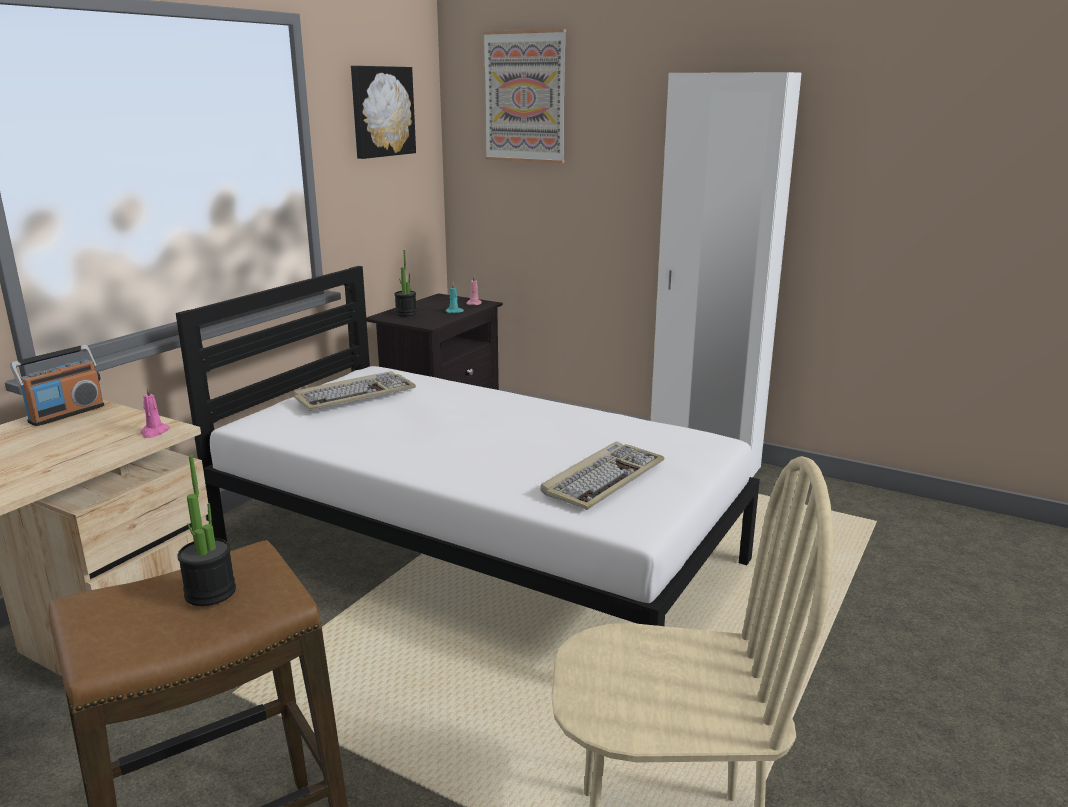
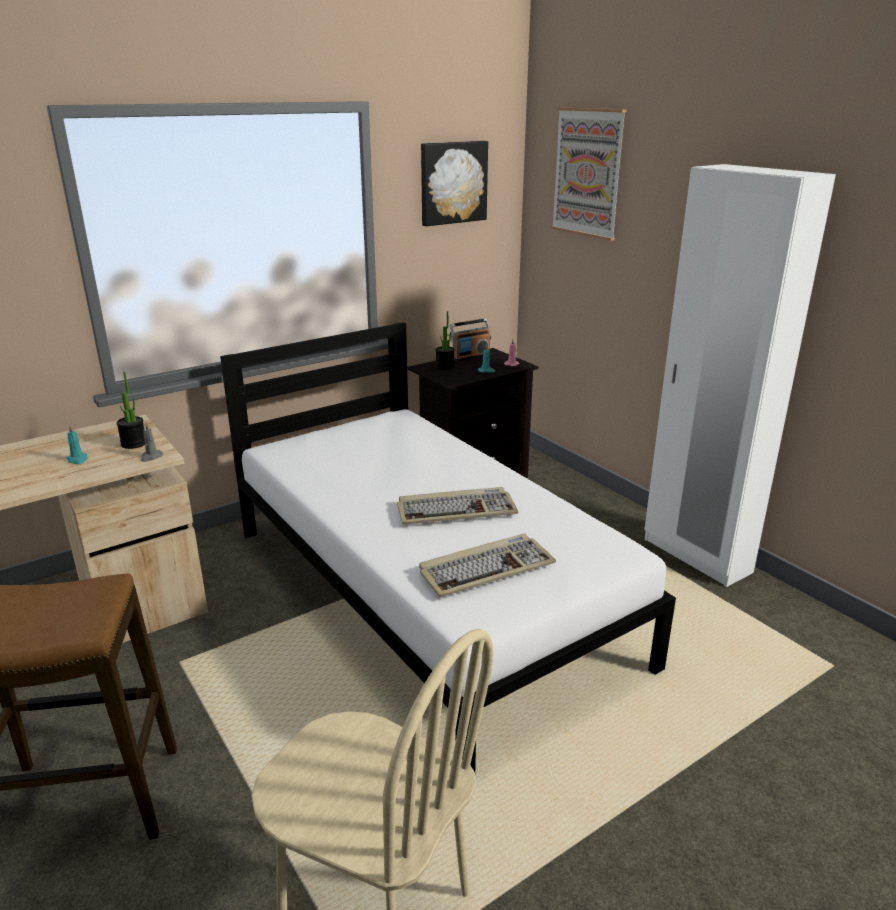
camera: 25 degrees right, 5 degrees up
(49, 451) = (78, 460): none -> turquoise candle
(66, 414) = (116, 428): radio -> radio (470, 356)
(154, 432) = (151, 457): pink candle -> grey candle
(210, 592) = (55, 609): potted plant -> potted plant (134, 443)
(355, 395) = (363, 437): keyboard -> keyboard (456, 510)

